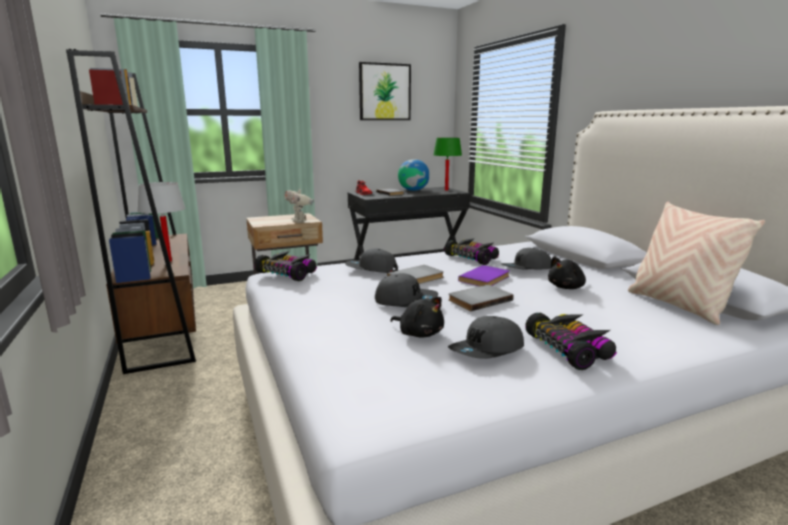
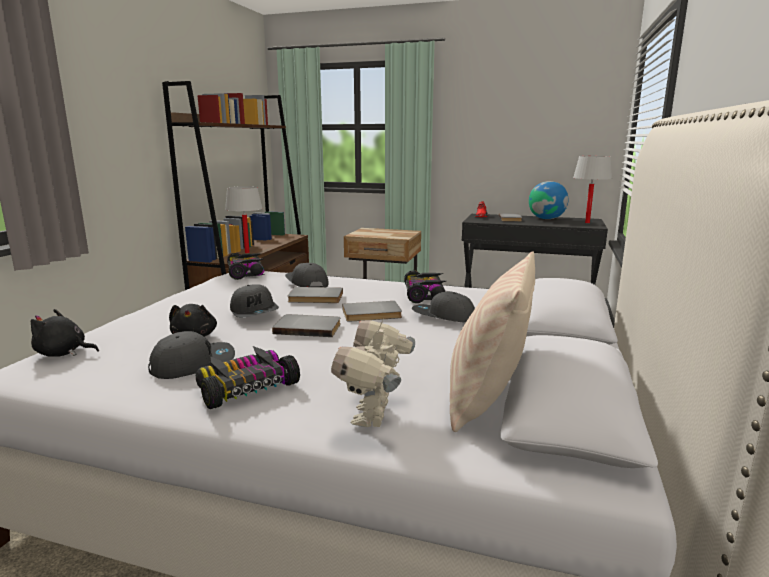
camera: 40 degrees right, 0 degrees up
(299, 220) = (393, 236): toy robot -> toy robot (374, 416)
(384, 92) = (528, 101): picture -> none
(446, 190) = (587, 223): green table lamp -> white table lamp
(486, 279) = (372, 314): purple book -> grey book
(487, 350) = (193, 364): grey cap -> grey cap turned 150 degrees clockwise
(567, 287) = (426, 344): black plush toy -> black plush toy (63, 353)
(570, 349) = (246, 388): toy car -> toy car turned 150 degrees counterclockwise

